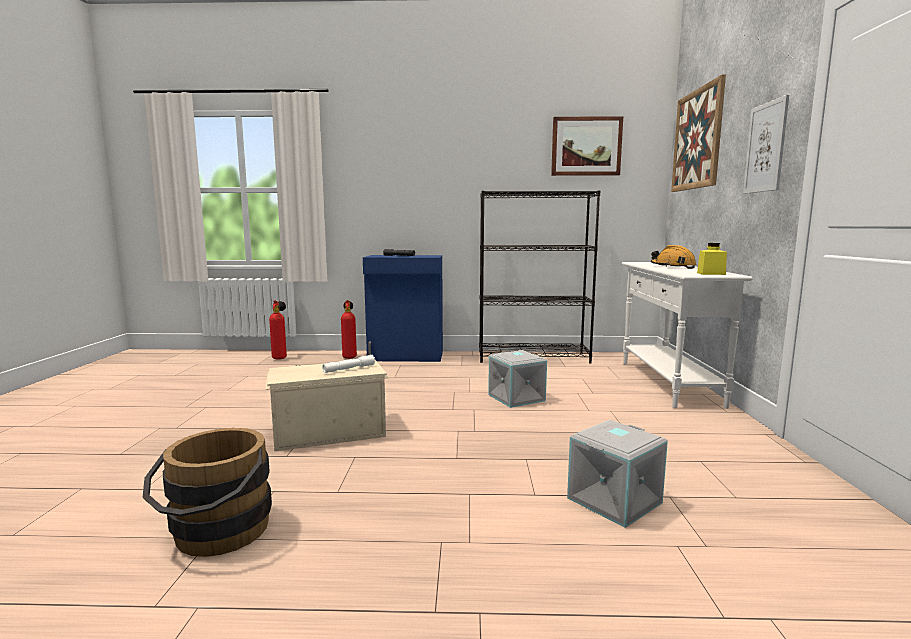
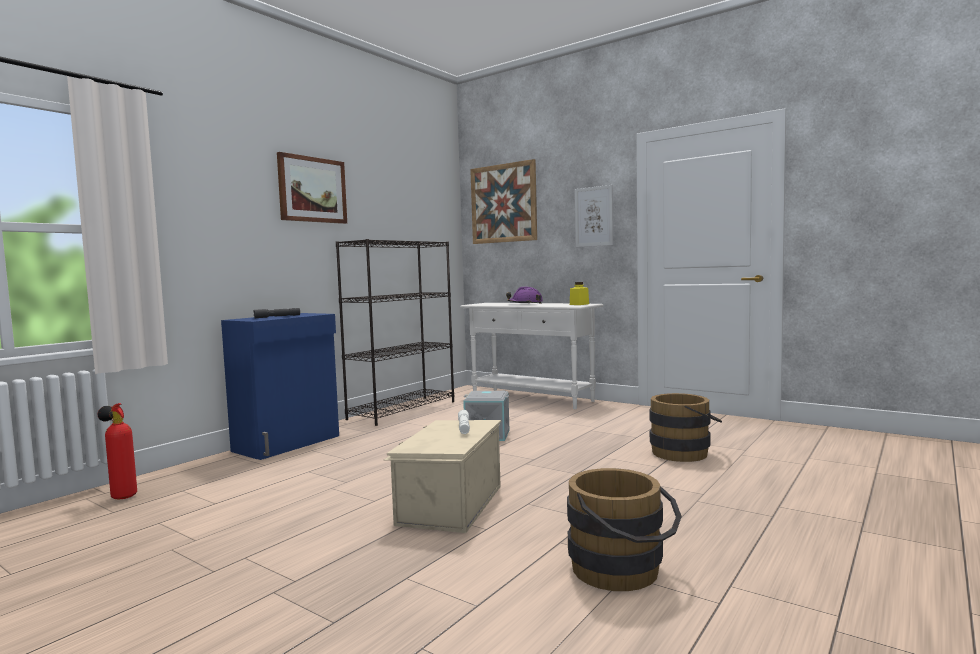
camera: 55 degrees left, 5 degrees down
(349, 357) = (223, 464): fire extinguisher -> none
(586, 146) = (410, 199): picture -> picture (312, 190)
(615, 501) = (685, 453): grey storage box -> brown bucket
(672, 267) = (525, 304): orange hard hat -> purple hard hat

